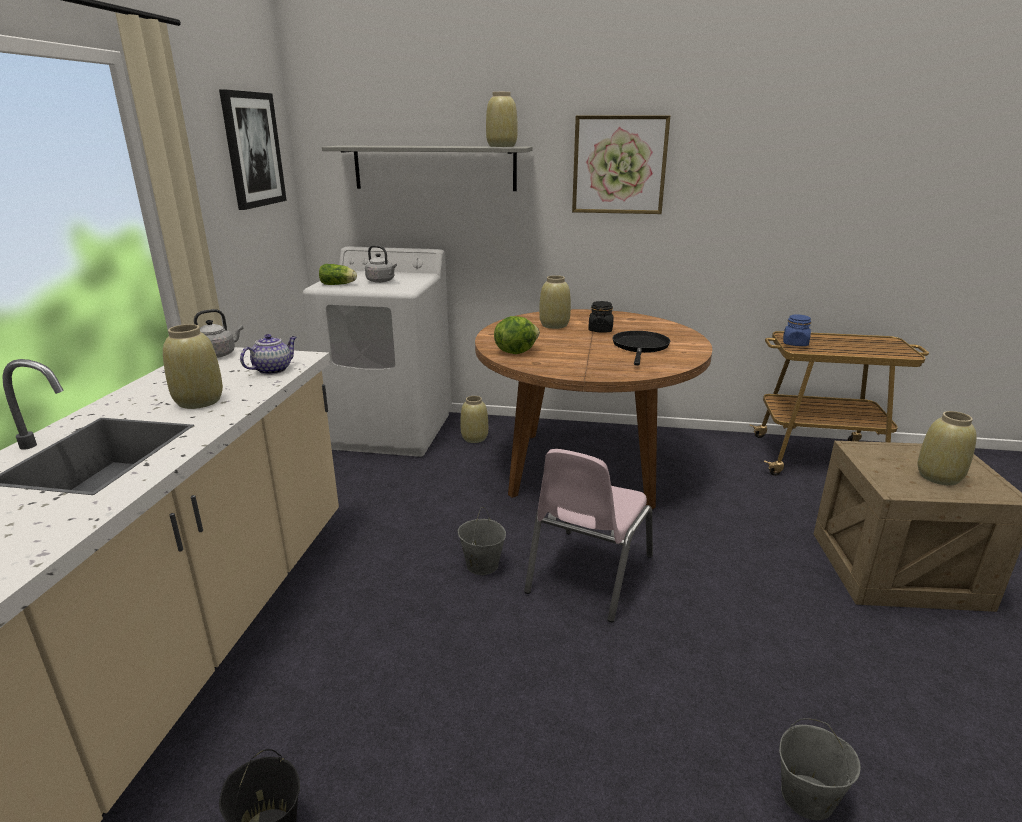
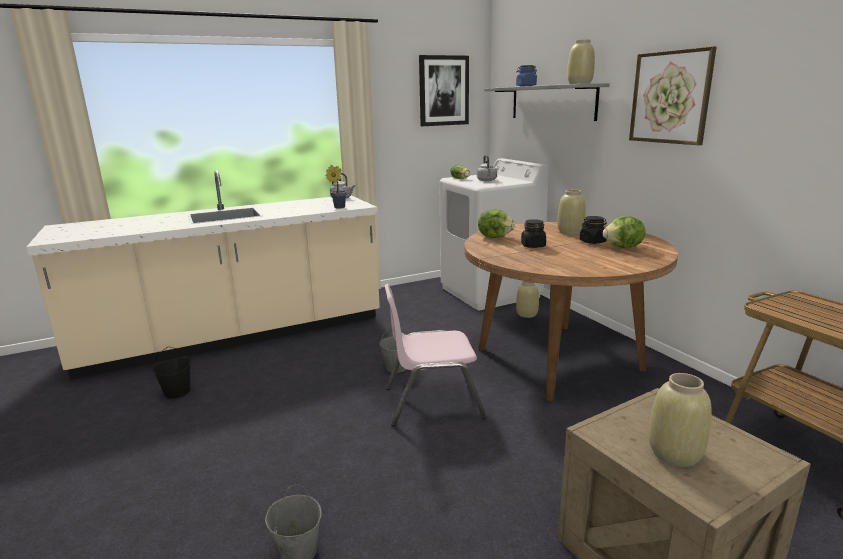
camera: 55 degrees right, 5 degrees down
(200, 401) = (286, 210): beige vase -> none
(273, 370) = (338, 207): teapot -> potted plant
(575, 350) = (533, 245): none -> black jar
(635, 328) = (623, 247): none -> lettuce
(640, 347) = (583, 256): black frying pan -> none
(795, 343) = (779, 303): blue jar -> blue jar (526, 86)

